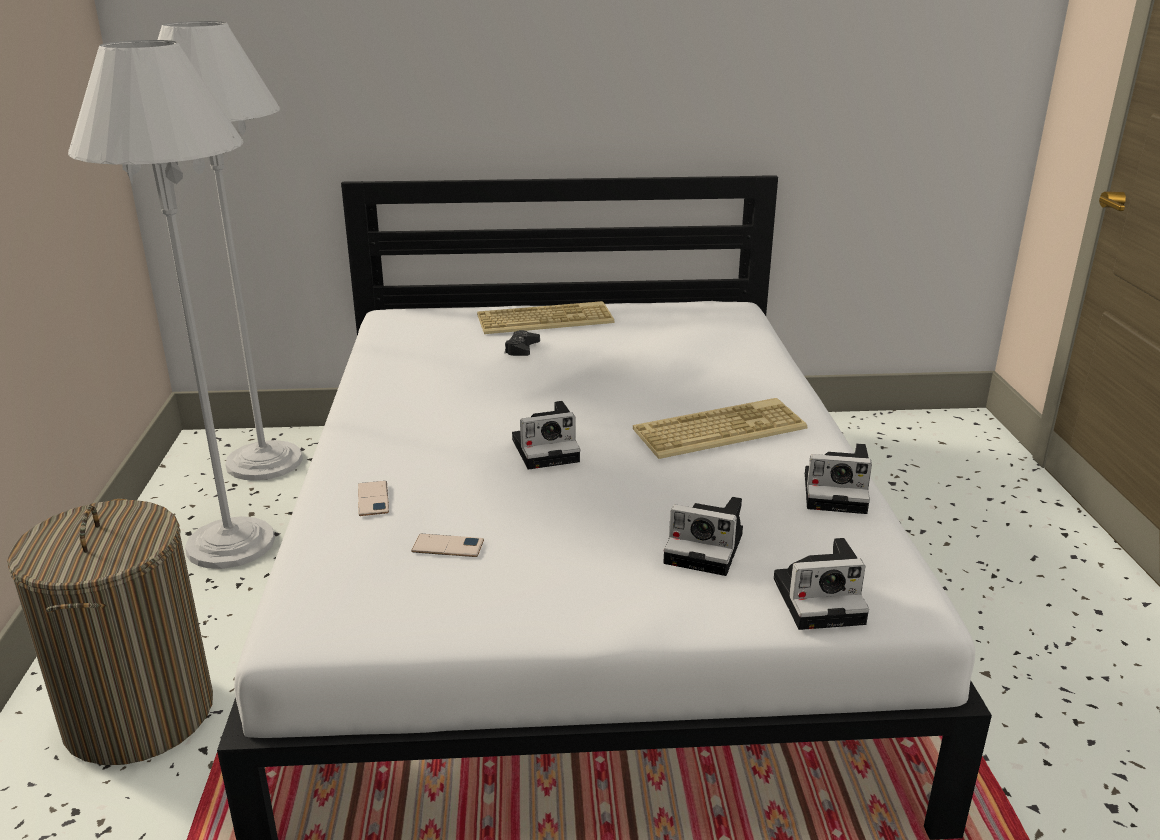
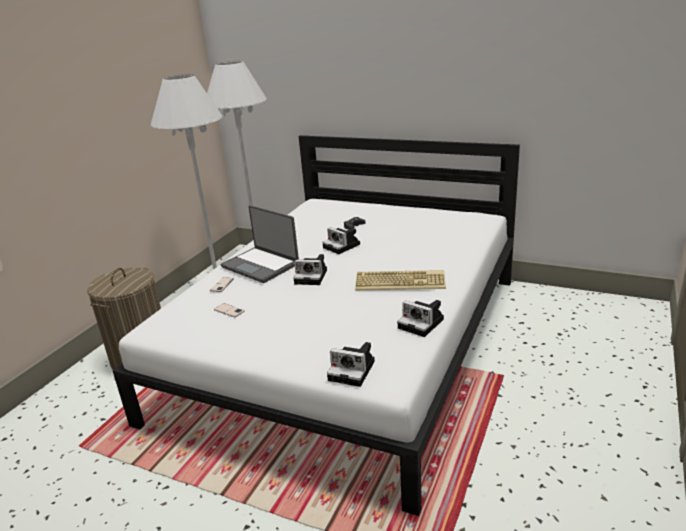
camera: 30 degrees right, 0 degrees up
(416, 446) = (261, 265): none -> laptop
(546, 319) = (381, 212): keyboard -> none
(707, 548) = (331, 336): camera -> camera (343, 246)

